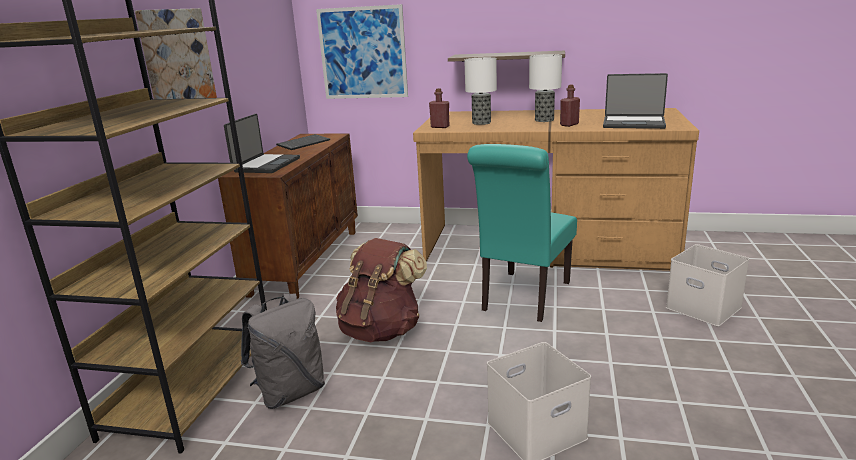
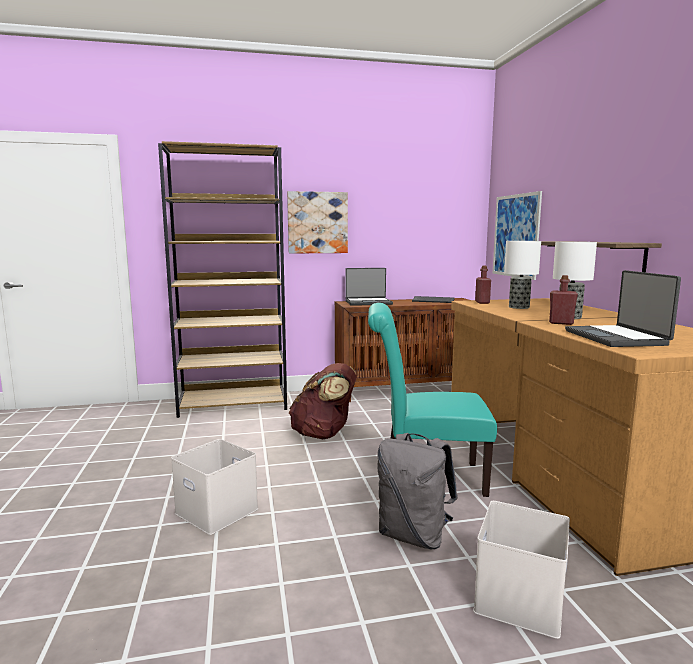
camera: 65 degrees right, 10 degrees down
(290, 392) = (237, 426): grey backpack -> grey backpack (414, 536)

